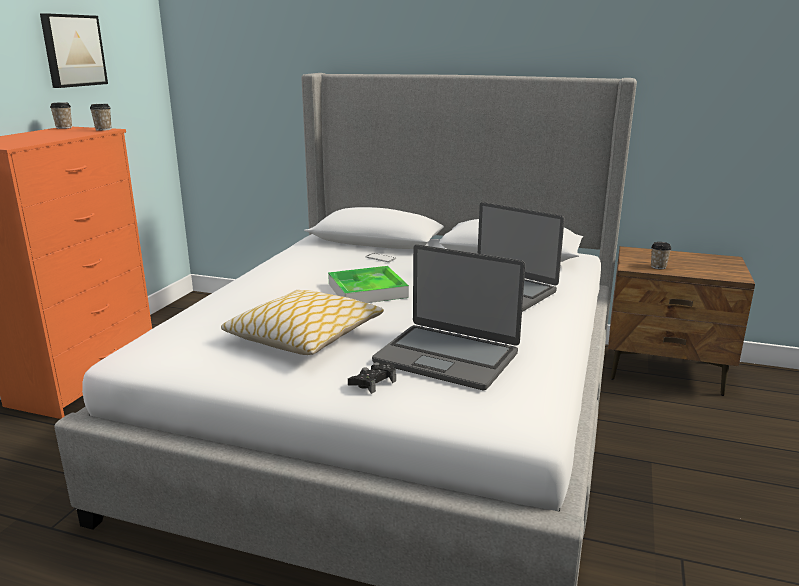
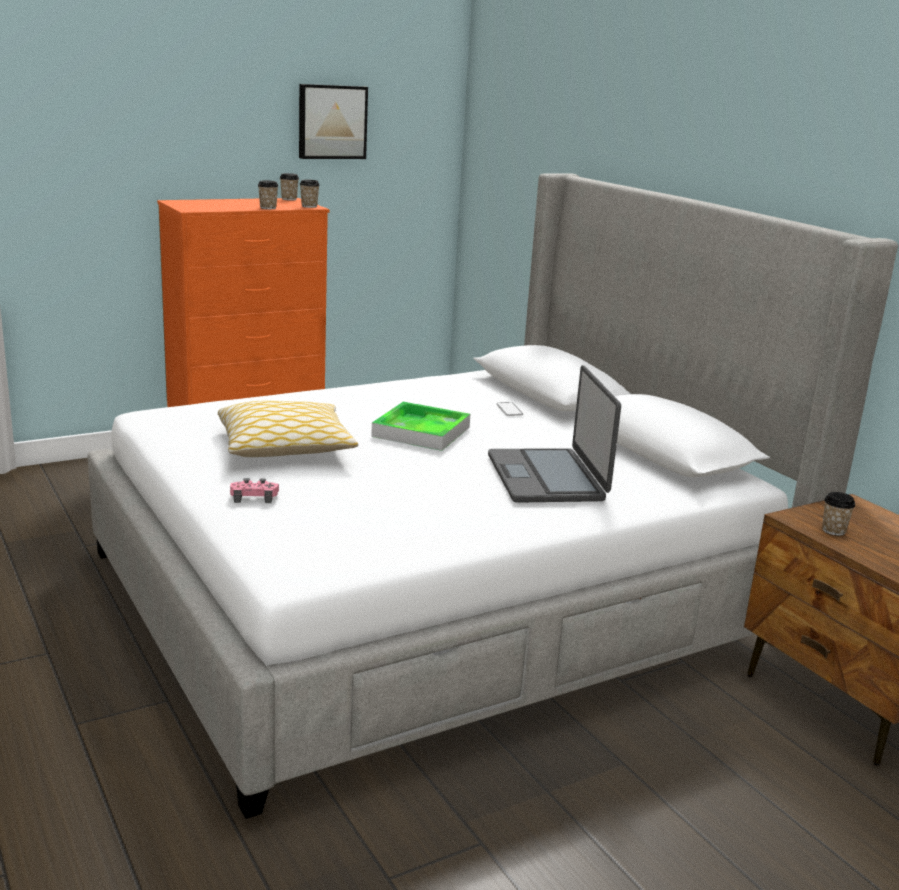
camera: 40 degrees right, 0 degrees up
(74, 135) = (268, 208): none -> cup
(373, 382) = (254, 497): black game controller -> pink game controller
(447, 357) = (353, 506): laptop -> none

